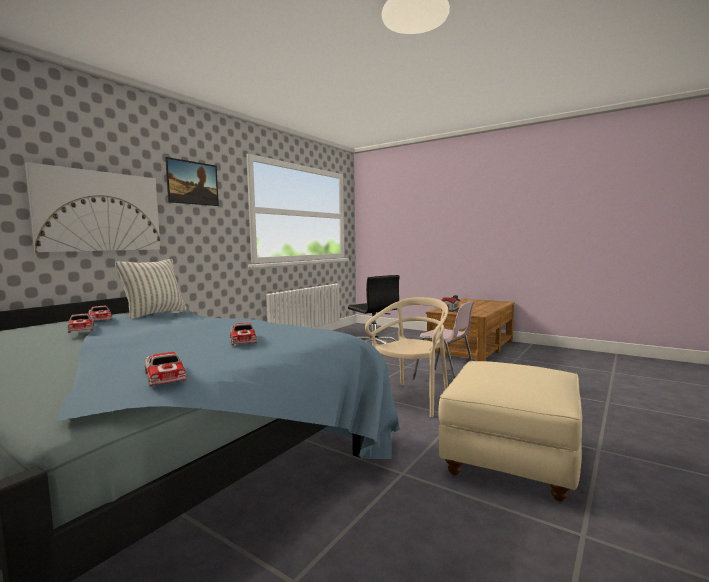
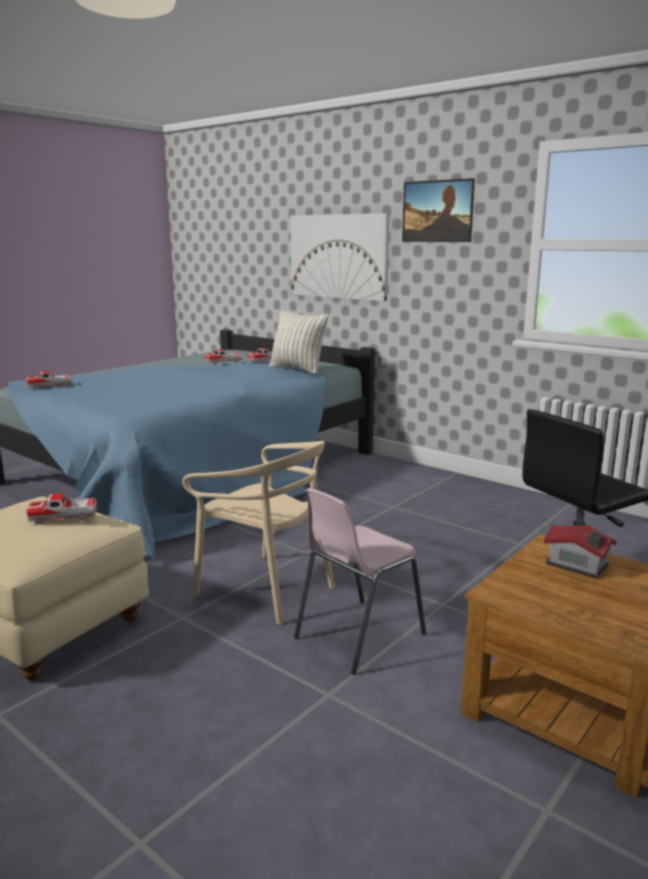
camera: 95 degrees right, 10 degrees up
(243, 340) = (129, 393): toy car -> toy car (64, 517)

